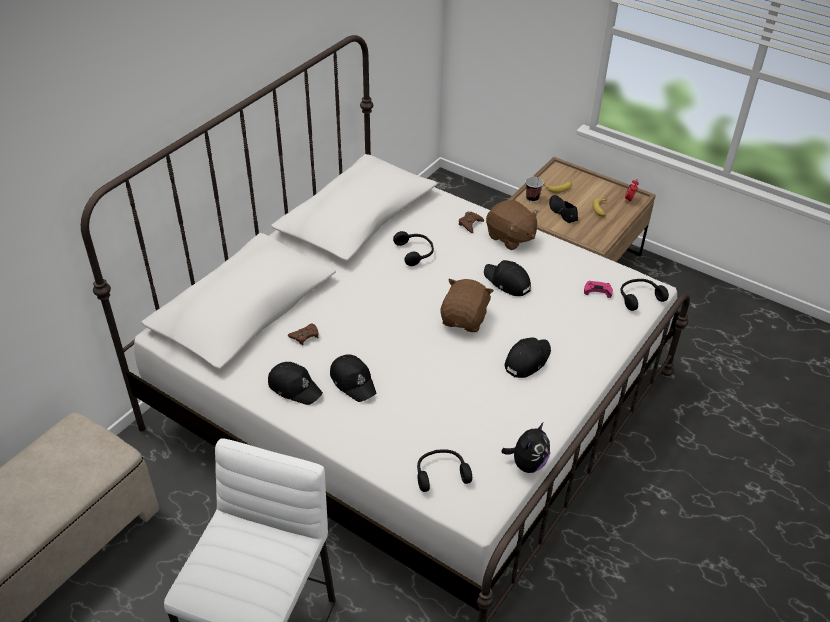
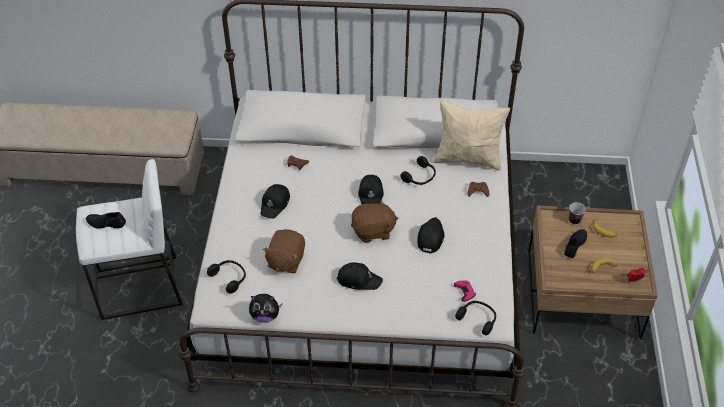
camera: 60 degrees right, 5 degrees up
(238, 571) = (106, 223): none -> black shoe
(294, 387) = (251, 181): black cap -> black cap (371, 194)
(420, 210) = (468, 159): none -> beige pillow
(510, 237) = (482, 219): brown plush toy -> brown plush toy (285, 260)

